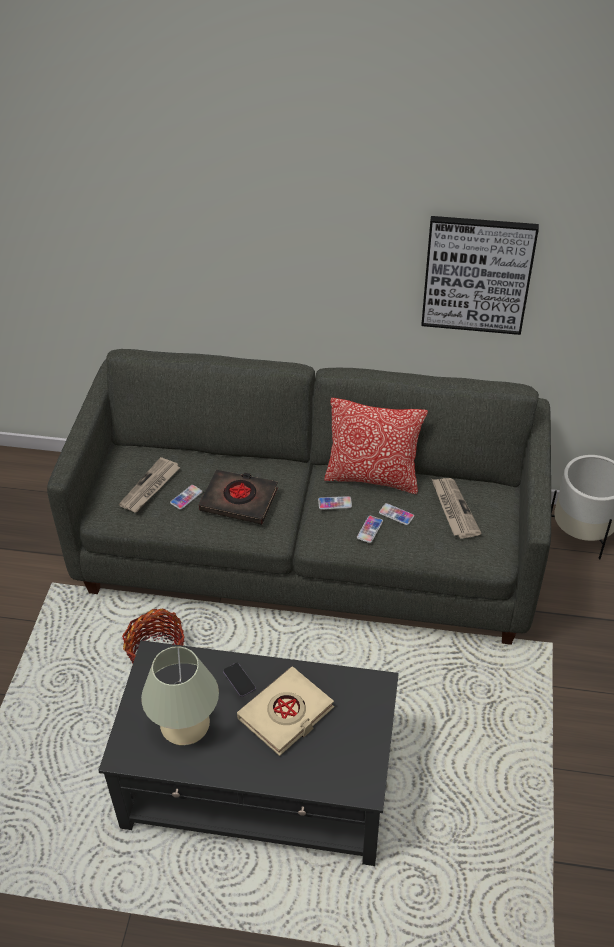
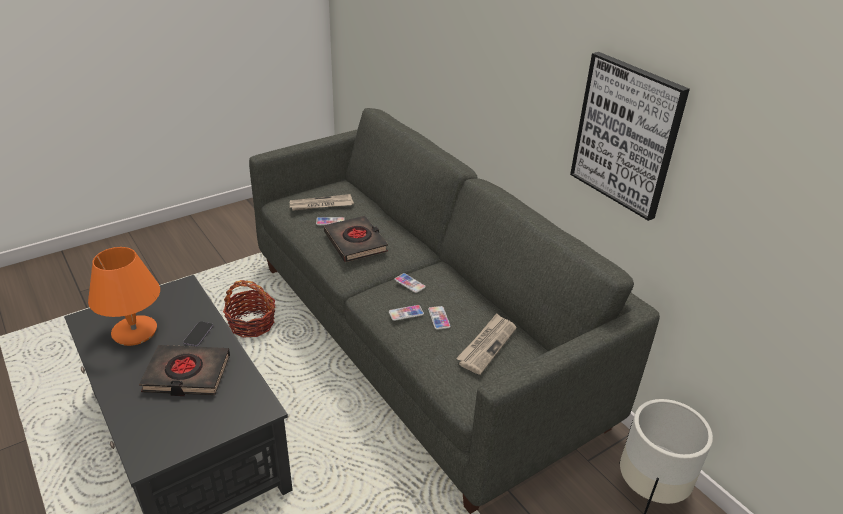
camera: 45 degrees right, 10 degrees down
(184, 724) = (135, 331): beige table lamp -> orange table lamp
(286, 714) = (187, 374): beige book -> black book
(372, 477) = (461, 288): pillow -> none

